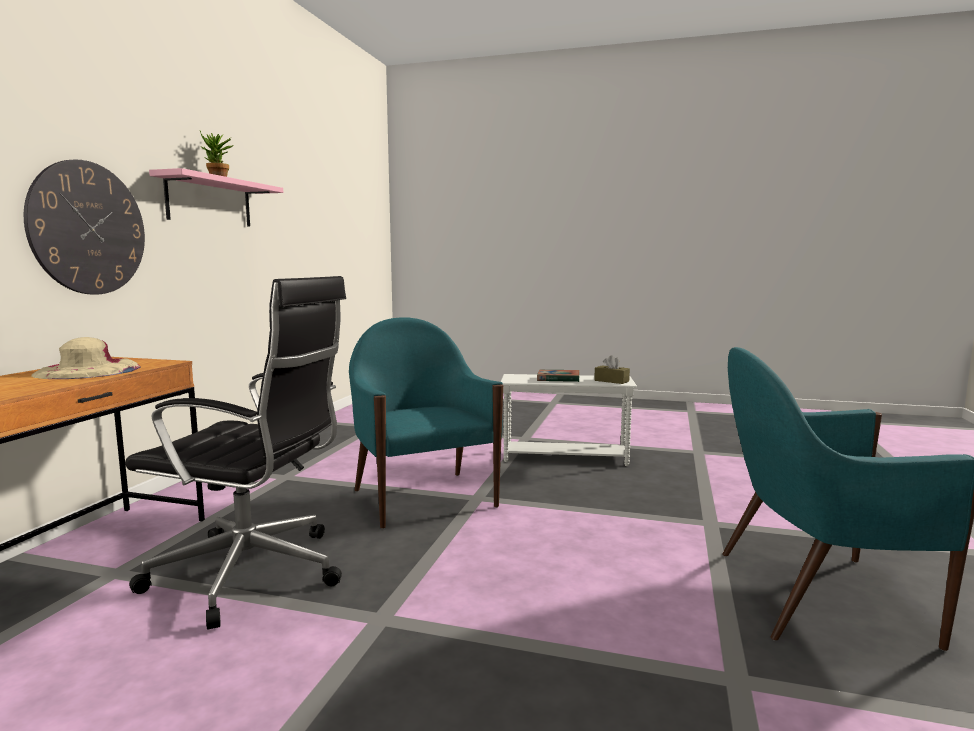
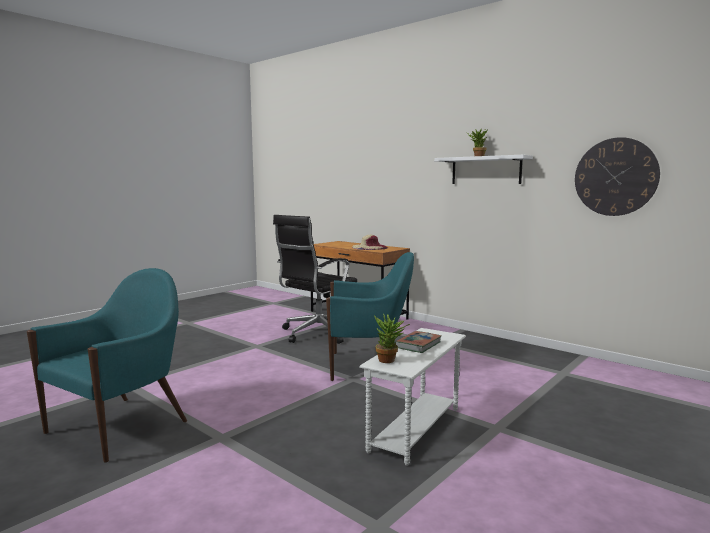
camera: 115 degrees right, 0 degrees up
(88, 228) = (412, 190): wall clock -> wall clock (615, 177)
(210, 201) = (486, 170): pink shelf -> white shelf
(611, 381) = (390, 361): brown tissue box -> potted plant

